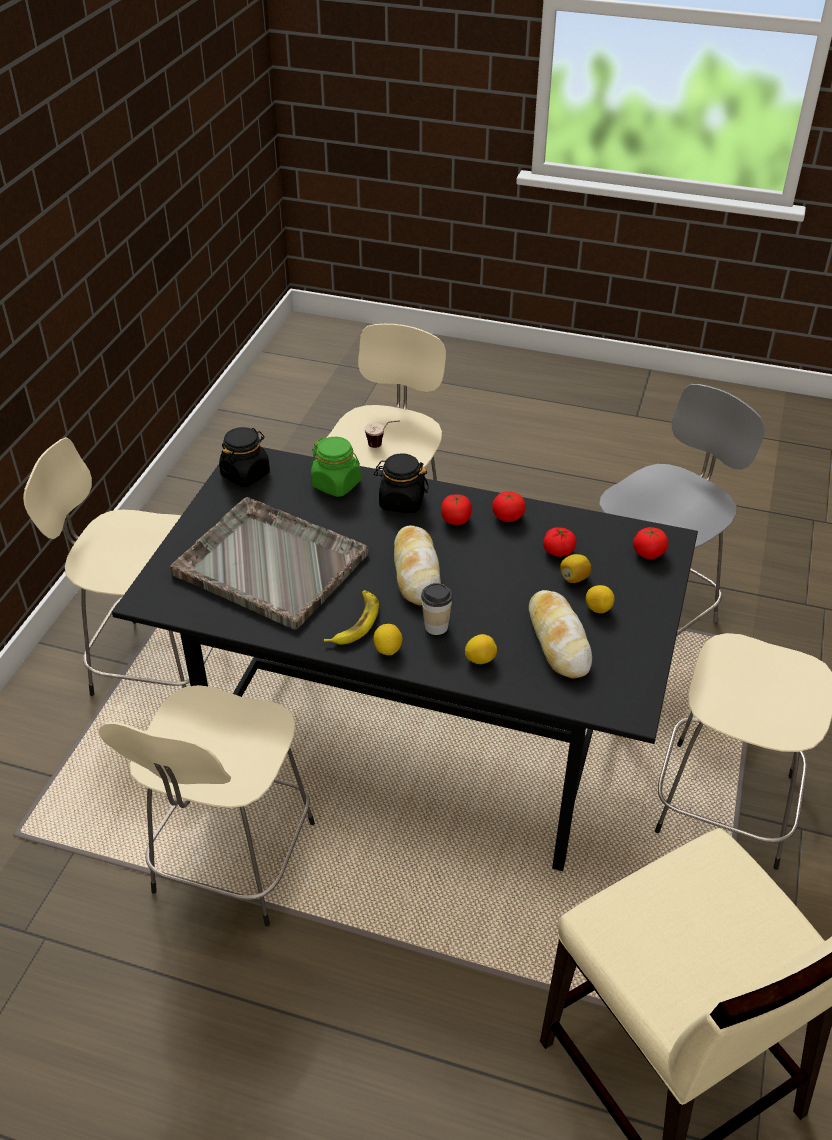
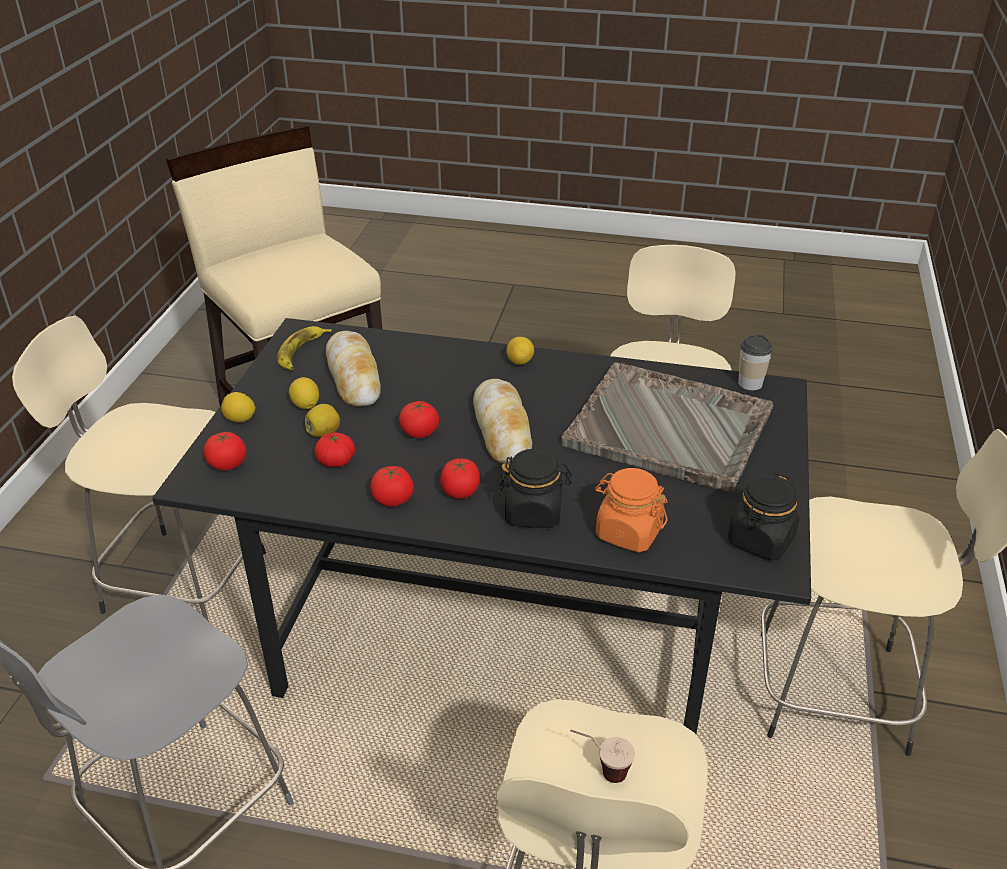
camera: 175 degrees right, 5 degrees down
(336, 484) = (628, 532): green jar -> orange jar
(355, 622) = (557, 381): banana -> banana (301, 352)
(436, 626) = (475, 382): cup -> cup (750, 383)
(480, 659) = (431, 359): lemon -> lemon (240, 420)
(489, 573) = (419, 432): none -> tomato

